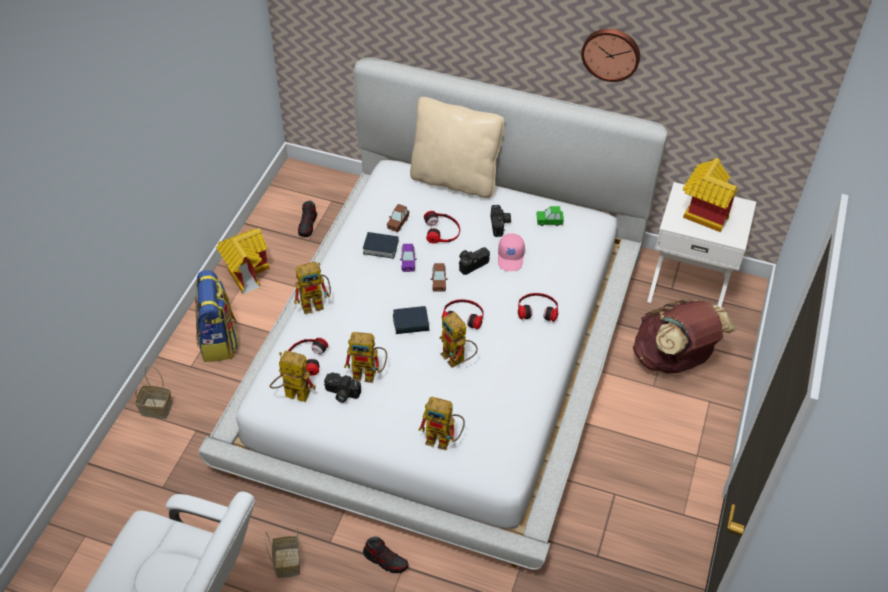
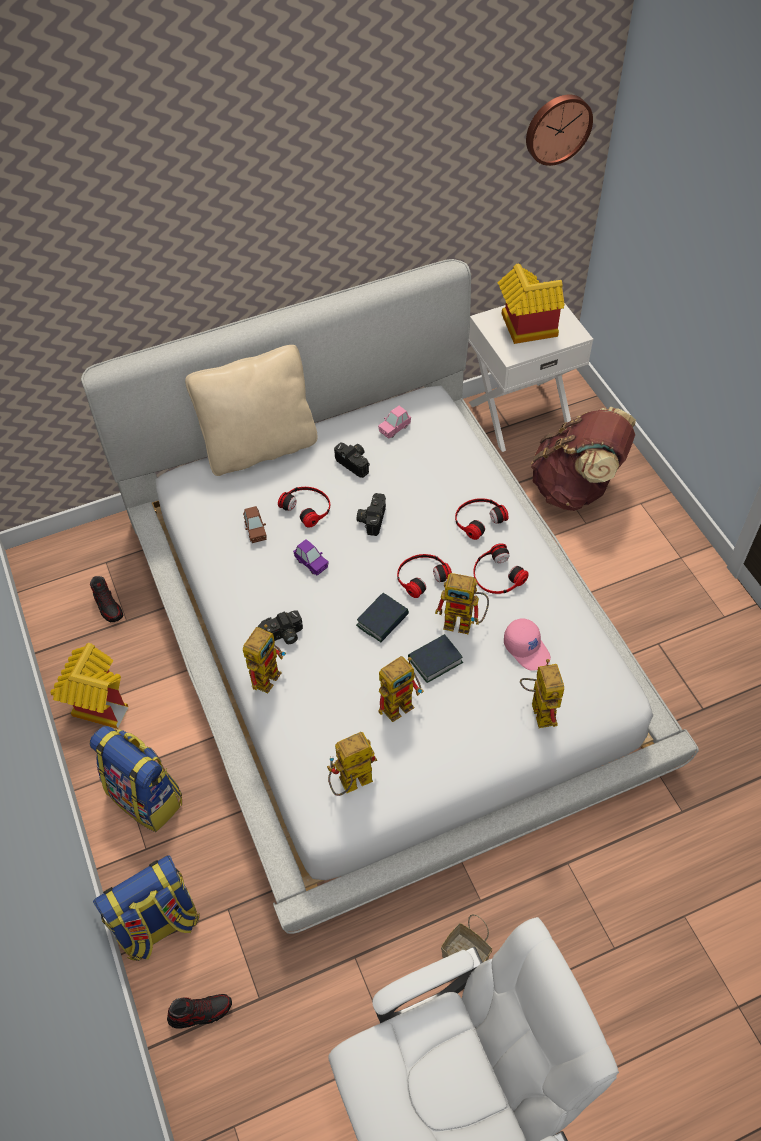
camera: 40 degrees left, 5 degrees up
(155, 409) = (157, 925): basket -> backpack
(305, 359) = (322, 738): headphones -> headphones (497, 575)
(341, 393) = (397, 743): camera -> camera (283, 636)
(380, 247) = (267, 567): book -> book (435, 661)
(385, 560) = (547, 871): shoe -> shoe (200, 1012)
(439, 282) = (363, 560): brown toy car -> none
(444, 440) = (539, 708): toy robot -> toy robot turned 75 degrees counterclockwise
(511, 257) = (400, 487): pink cap -> pink cap (527, 649)
(549, 221) = (394, 428): green toy car -> pink toy car
(611, 53) = (375, 207): wall clock -> wall clock (557, 128)

